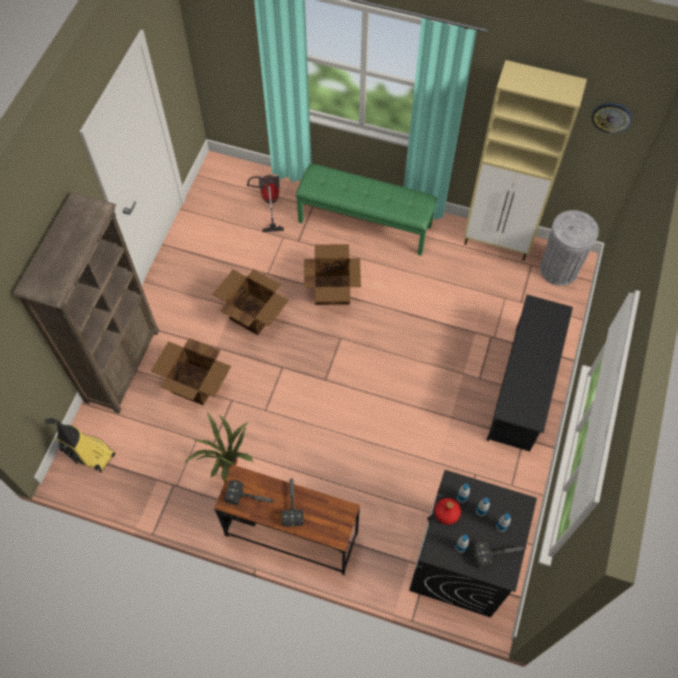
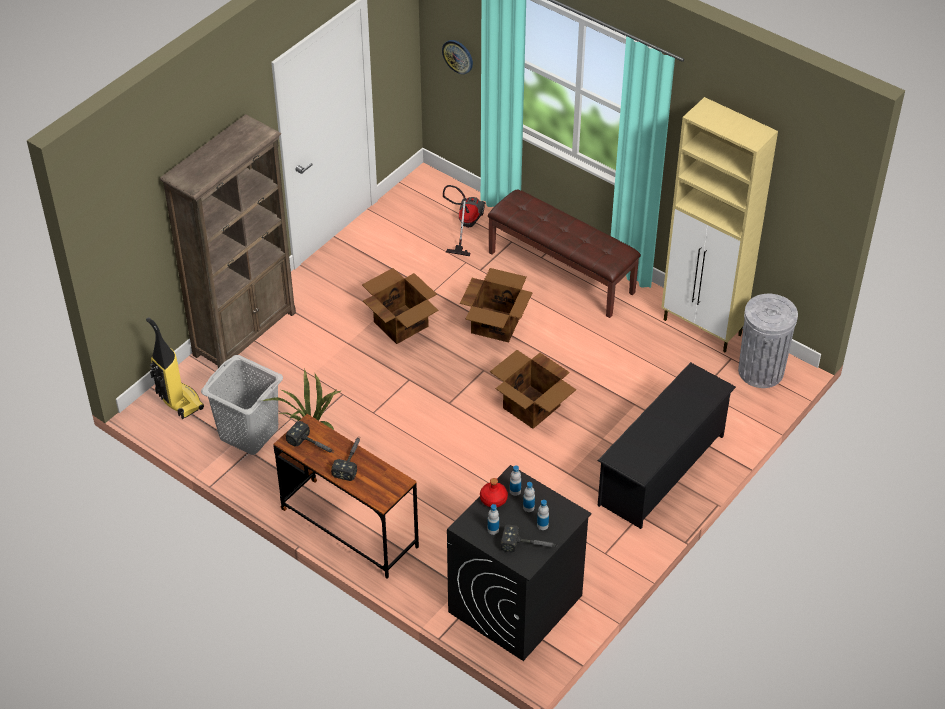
camera: 20 degrees right, 15 degrees down
(165, 466) = (249, 433): none -> grey laundry basket
(196, 384) = (312, 370): cardboard box -> cardboard box (532, 407)
(365, 223) = (562, 272): green bench -> brown bench
(611, 117) = (807, 181): wall clock -> wall clock (458, 56)

